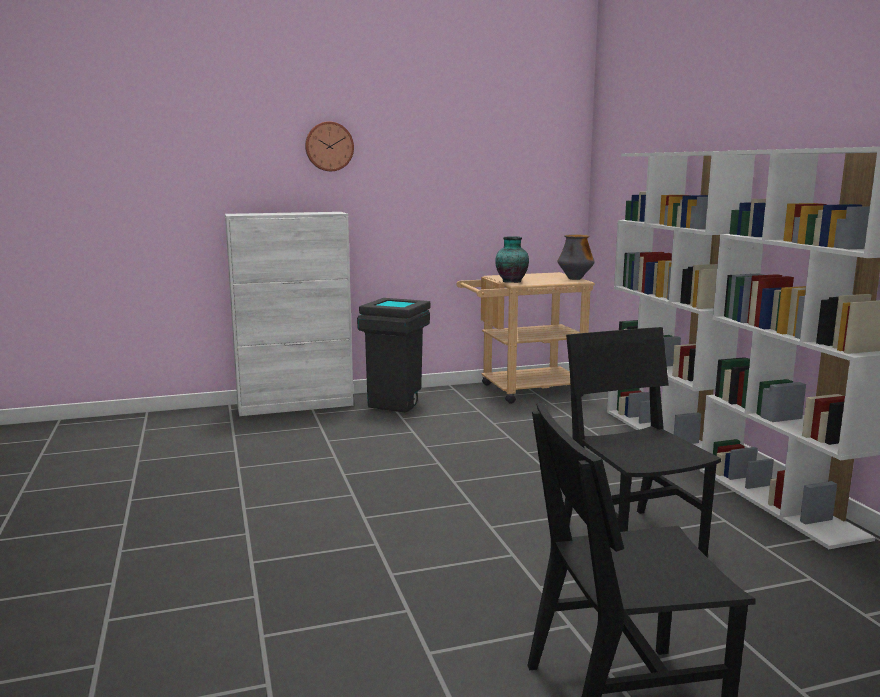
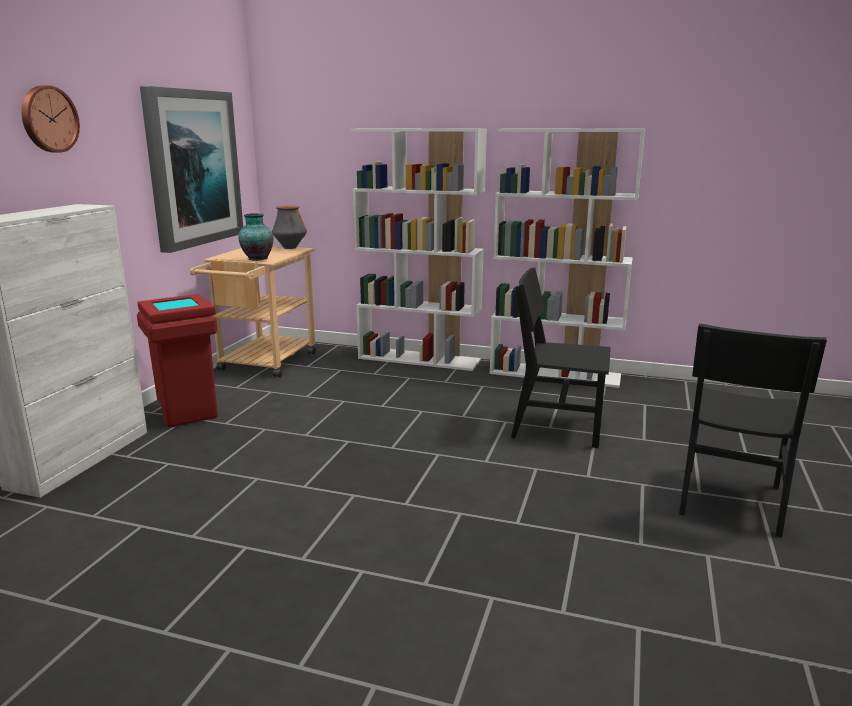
camera: 55 degrees left, 5 degrees up
(396, 404) = (187, 414): grey trash can -> red trash can
(488, 191) = (193, 168): none -> picture

